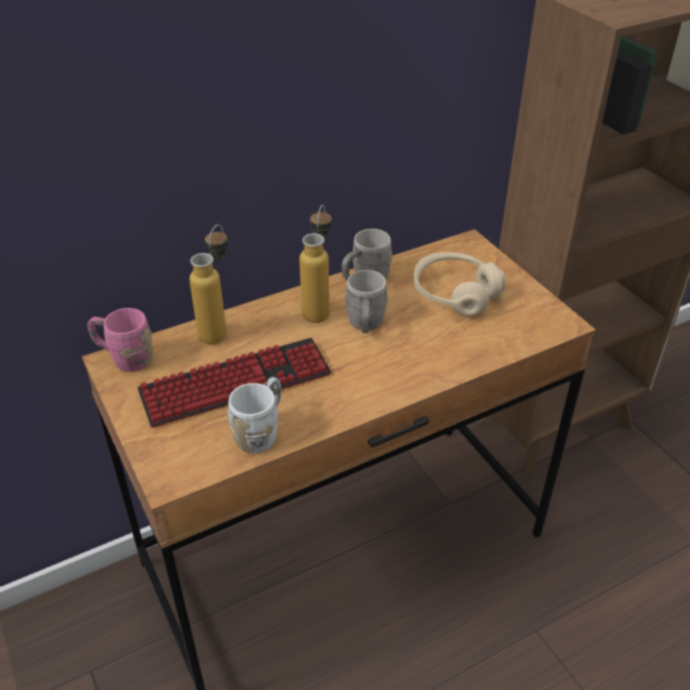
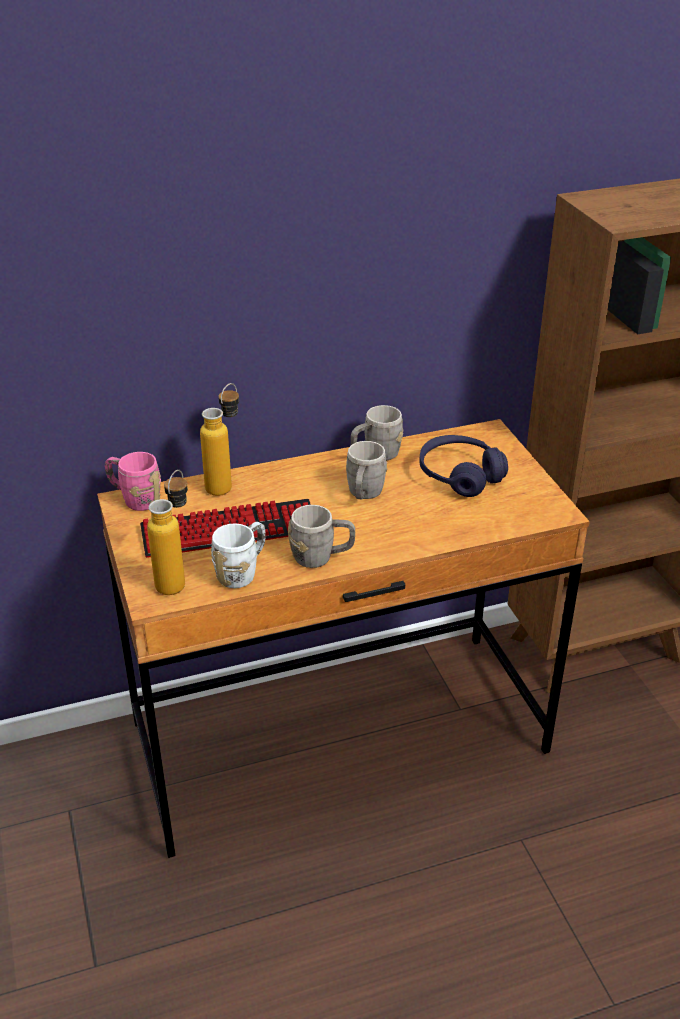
camera: 10 degrees right, 5 degrees down
(319, 308) = (324, 475): bottle -> bottle (177, 579)
(341, 403) = (321, 557): none -> grey mug
(455, 294) = (460, 476): beige headphones -> purple headphones

